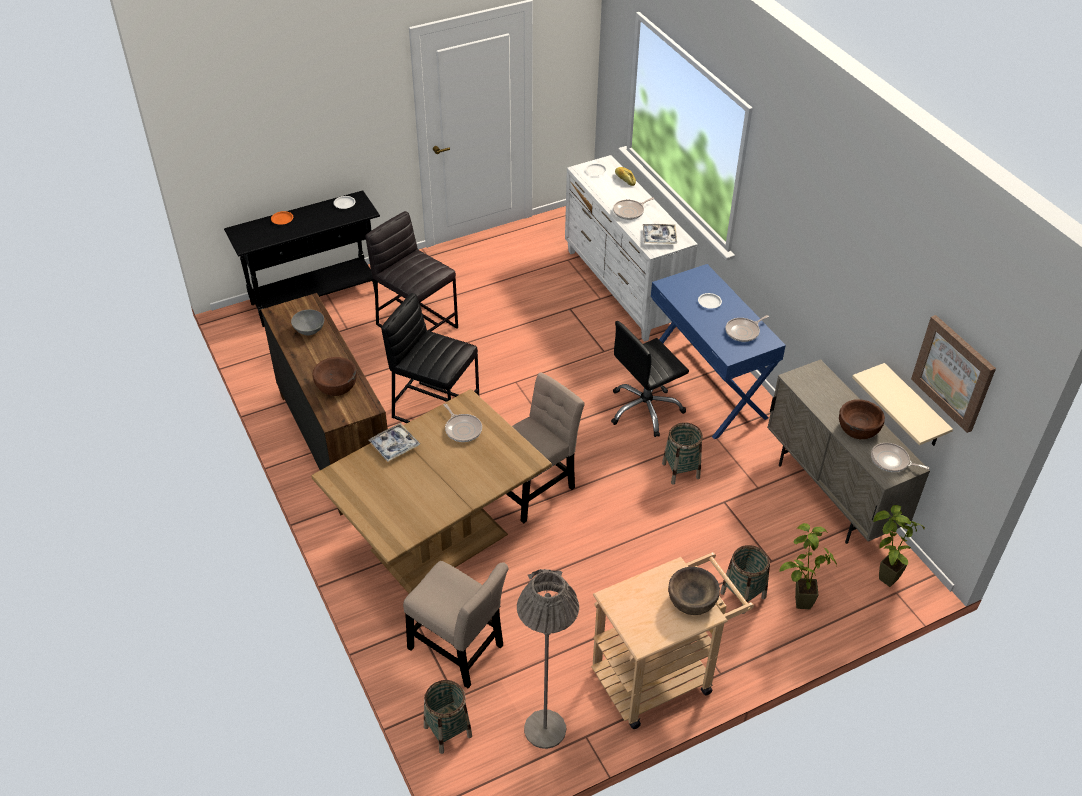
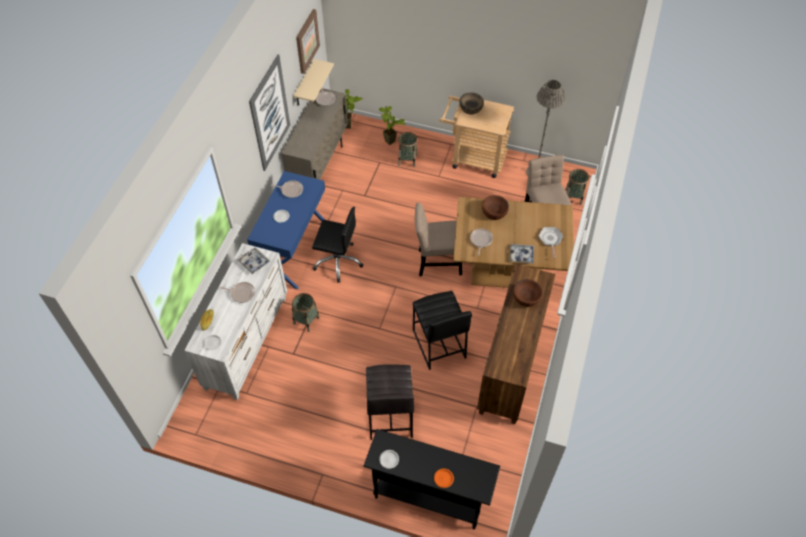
camera: 135 degrees left, 10 degrees up
(309, 330) = (510, 347): grey bowl -> none
(374, 490) = (550, 240): none -> frying pan
(680, 470) = (363, 221): basket -> basket (306, 320)
(837, 281) = (270, 113): none -> picture
(858, 428) = (316, 117): brown bowl -> brown bowl (494, 212)

